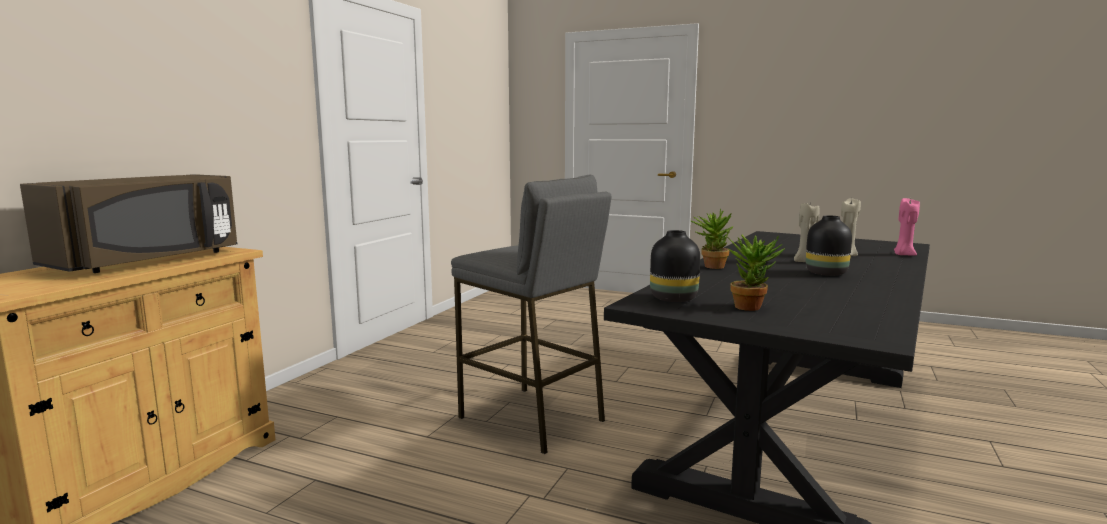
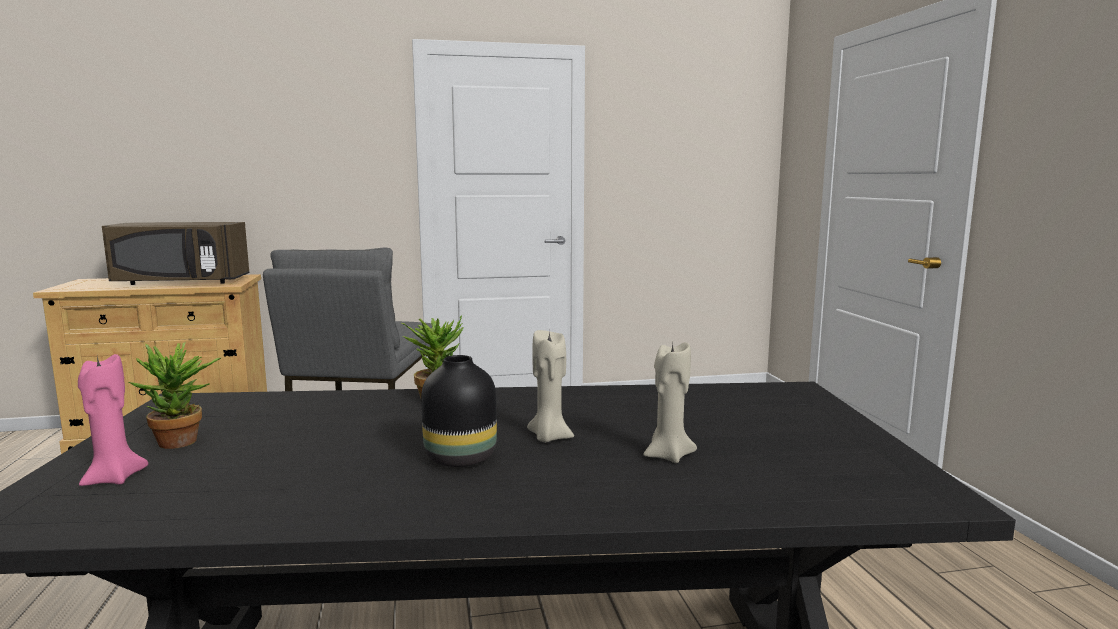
camera: 55 degrees right, 0 degrees up
(673, 299) = (210, 409): black vase -> none
(903, 255) = (771, 500): pink candle -> pink candle (113, 478)

